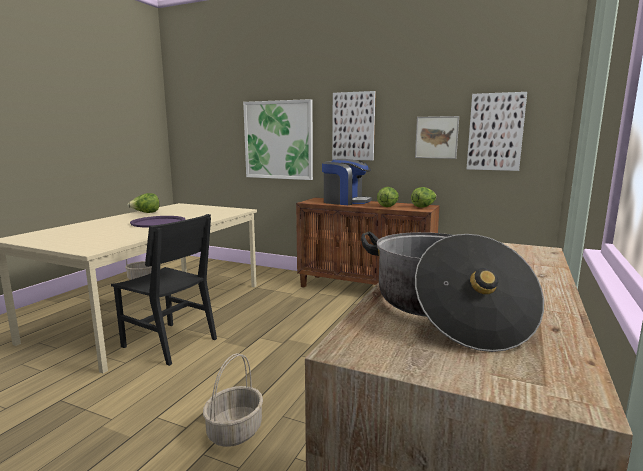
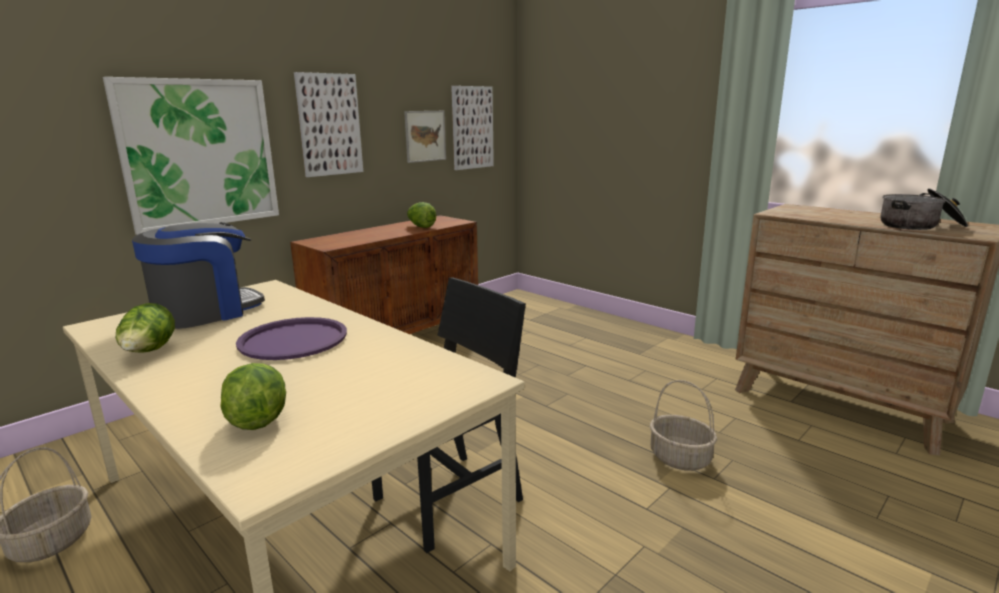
camera: 70 degrees left, 5 degrees up
(345, 202) = (360, 235): coffee machine -> coffee machine (206, 312)
(423, 207) = (443, 219): lettuce -> lettuce (258, 418)

